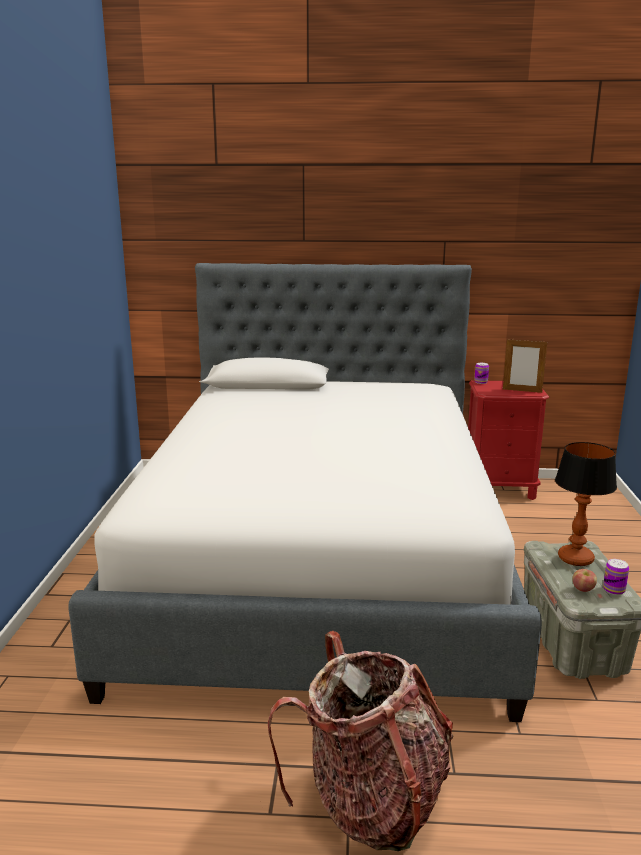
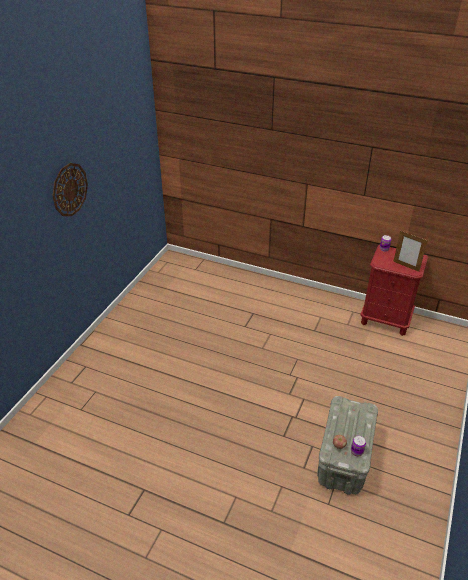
camera: 20 degrees right, 20 degrees up
(33, 294) = (69, 189): none -> wall clock
(320, 560) = (234, 356): bed -> none
(371, 801) = (176, 524): backpack -> none
(575, 558) = (353, 419): table lamp -> none

